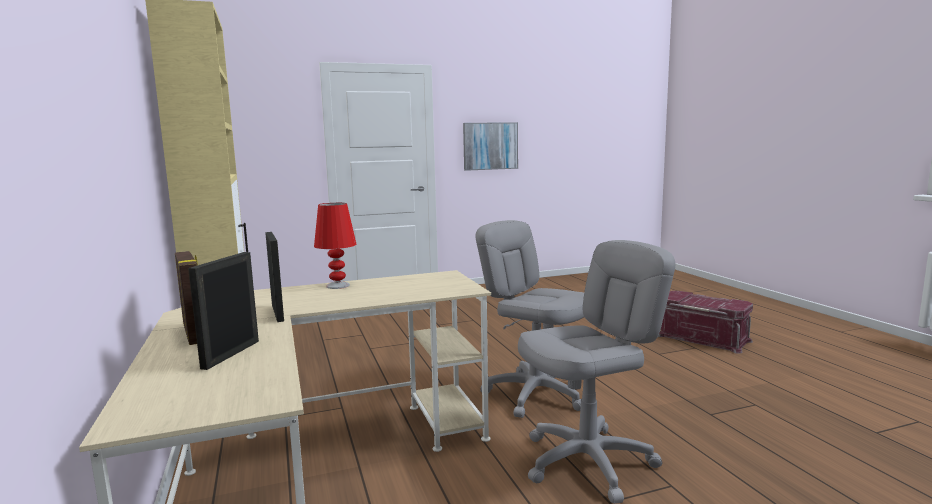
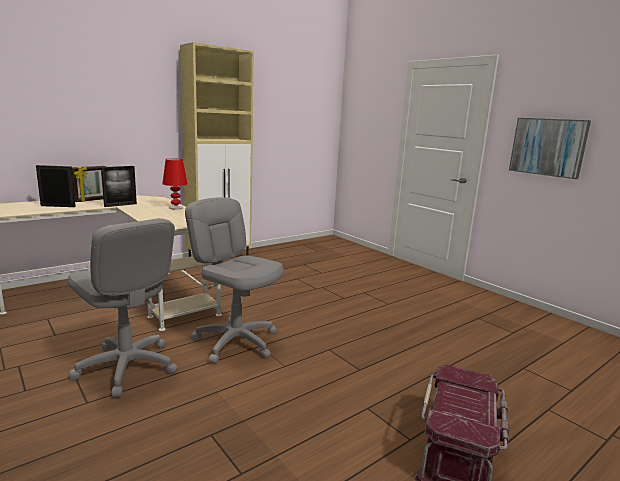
camera: 70 degrees right, 5 degrees up
(535, 394) = (236, 342): grey office chair -> grey office chair turned 75 degrees counterclockwise

